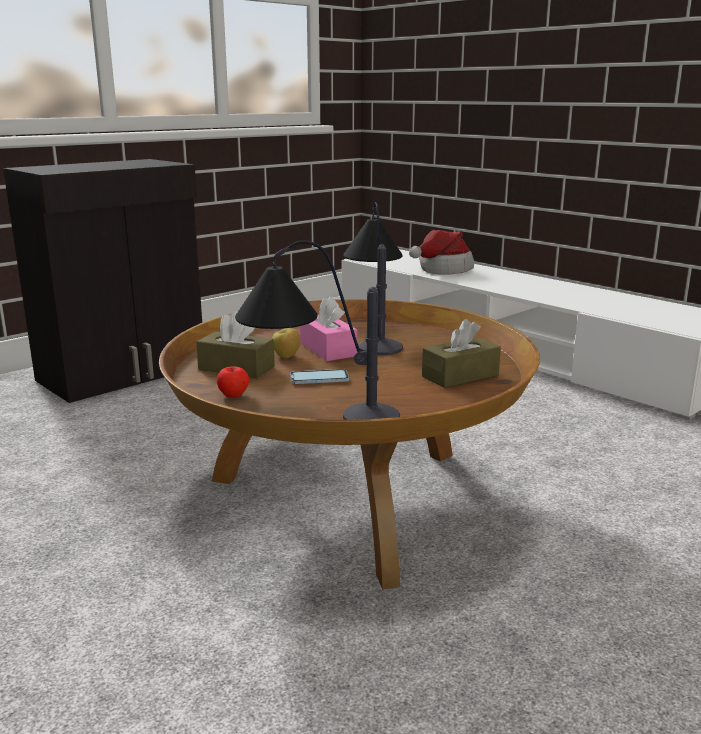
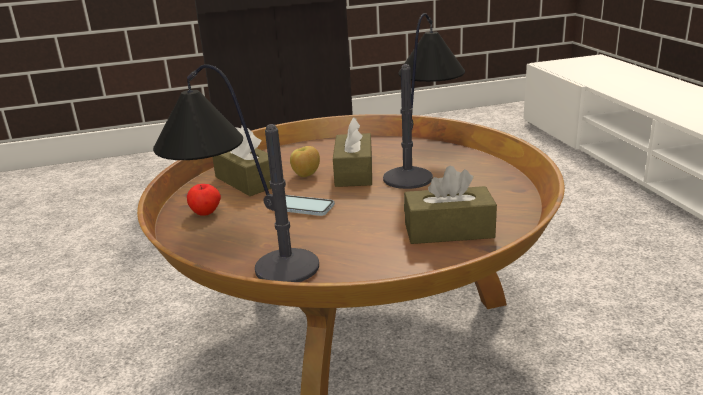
camera: 30 degrees right, 5 degrees up
(328, 349) = (354, 172): pink tissue box -> brown tissue box
(441, 269) = (624, 82): hat -> none

